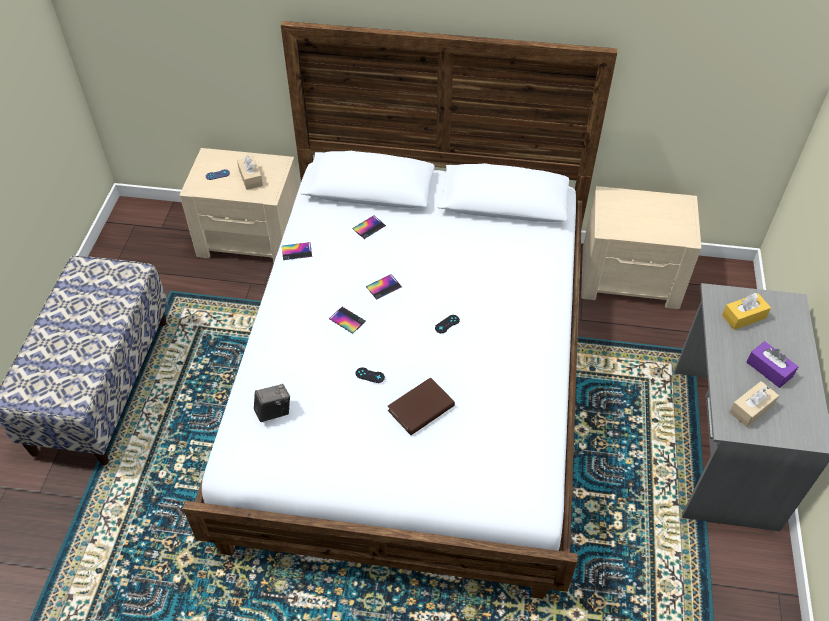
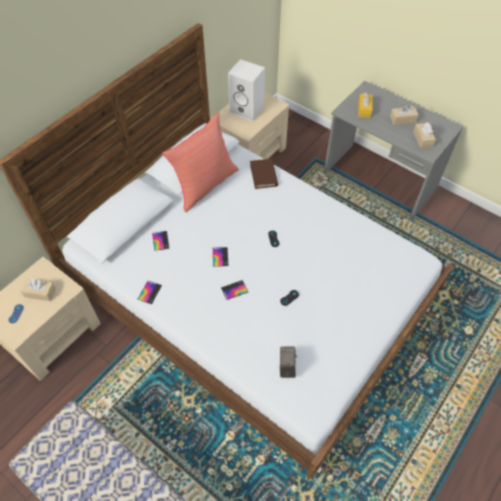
camera: 60 degrees left, 5 degrees up
(421, 408) = (330, 283): brown book -> brown book (263, 175)
(478, 225) = (205, 185): none -> red pillow
(648, 212) = (247, 109): none -> white speaker
(769, 369) = (402, 119): purple tissue box -> beige tissue box

